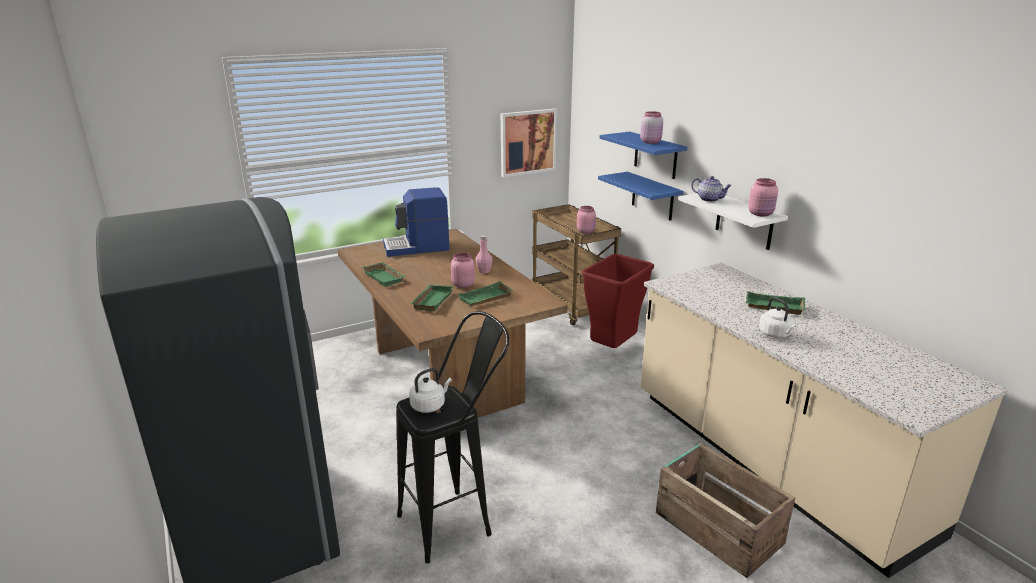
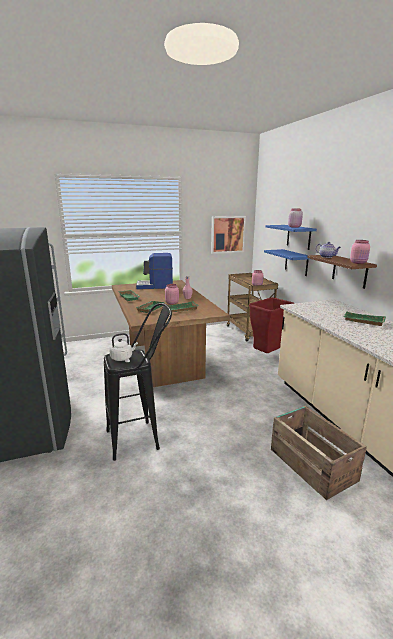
camera: 10 degrees right, 5 degrees down
(744, 221) = (349, 271): white shelf -> brown shelf
(776, 334) = (360, 334): white kettle -> none

